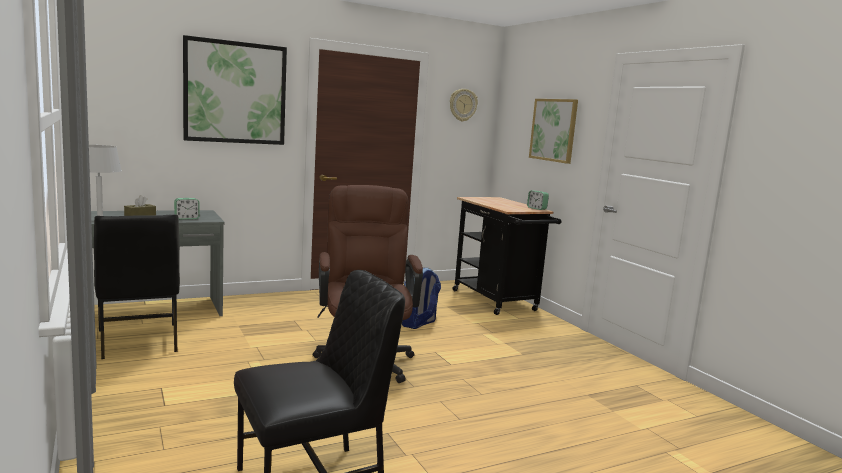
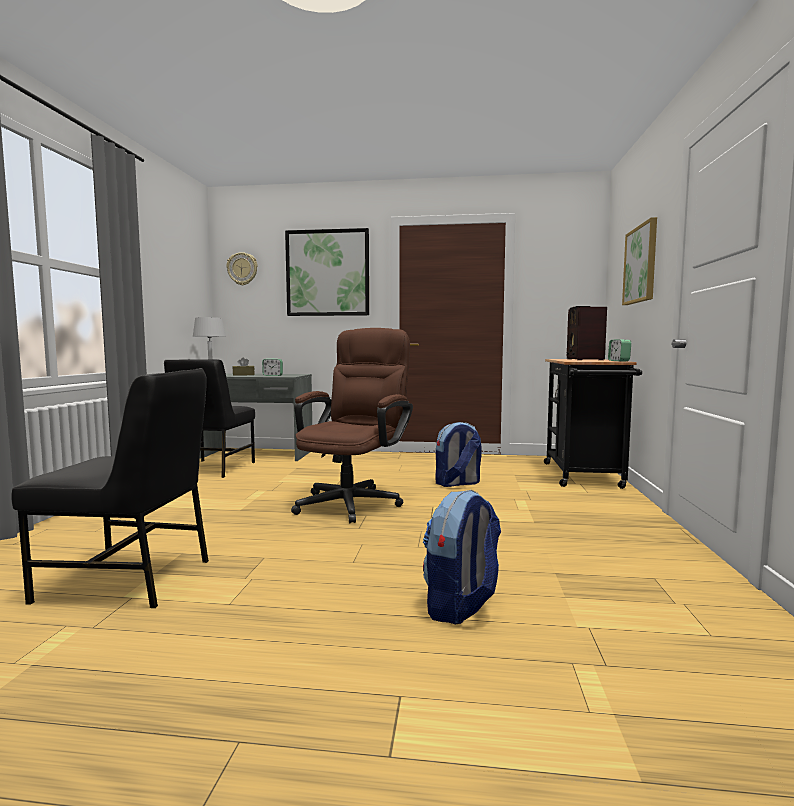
camera: 35 degrees right, 5 degrees down
(462, 105) = (560, 262): wall clock -> wall clock (242, 269)
(498, 201) = (584, 359): none -> radio
(573, 434) = (461, 606): none -> backpack

